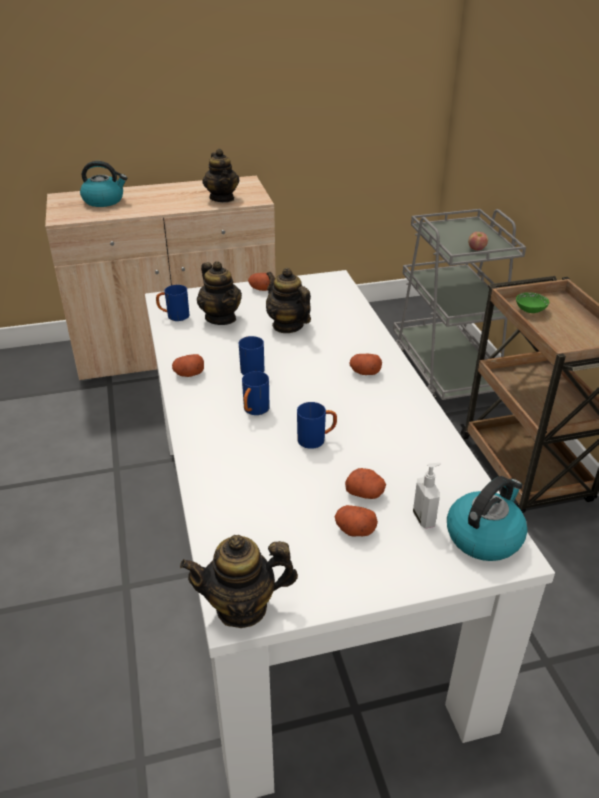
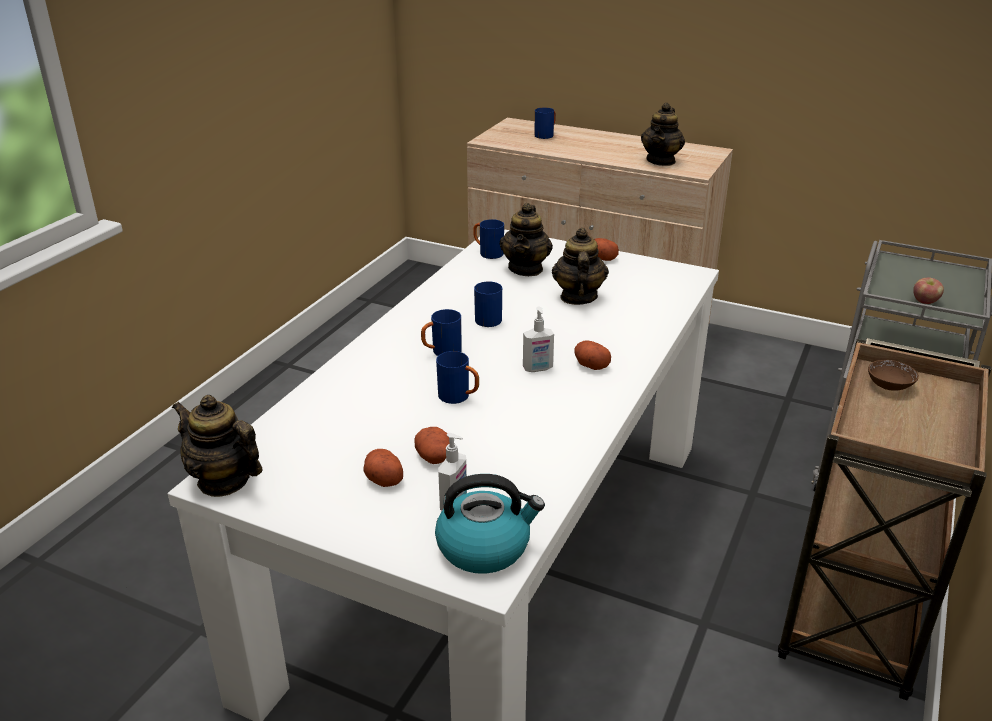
camera: 40 degrees right, 5 degrees down
(104, 201) = (546, 135): kettle -> blue mug
(188, 374) = (432, 302): potato -> none
(336, 391) = (538, 369): none -> soap dispenser
(530, 310) = (889, 385): green bowl -> brown bowl

